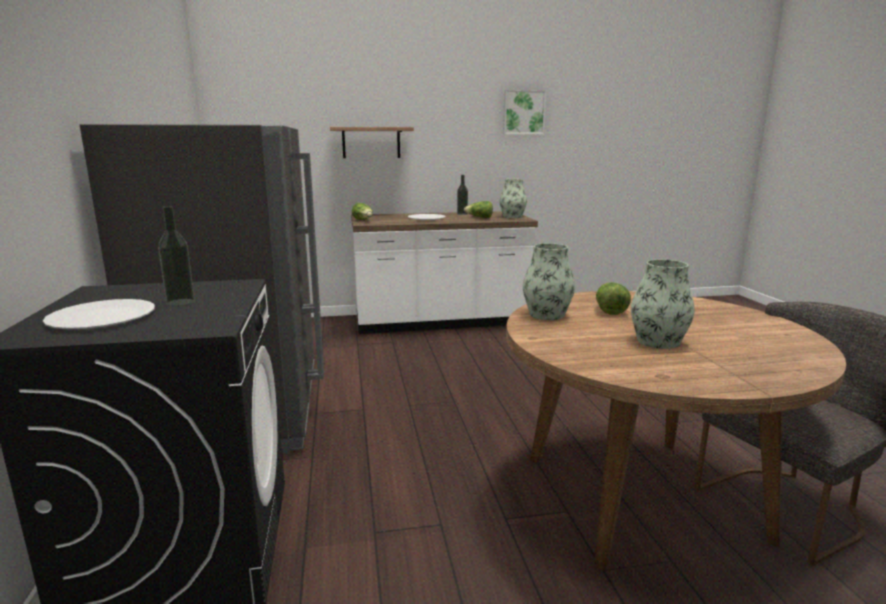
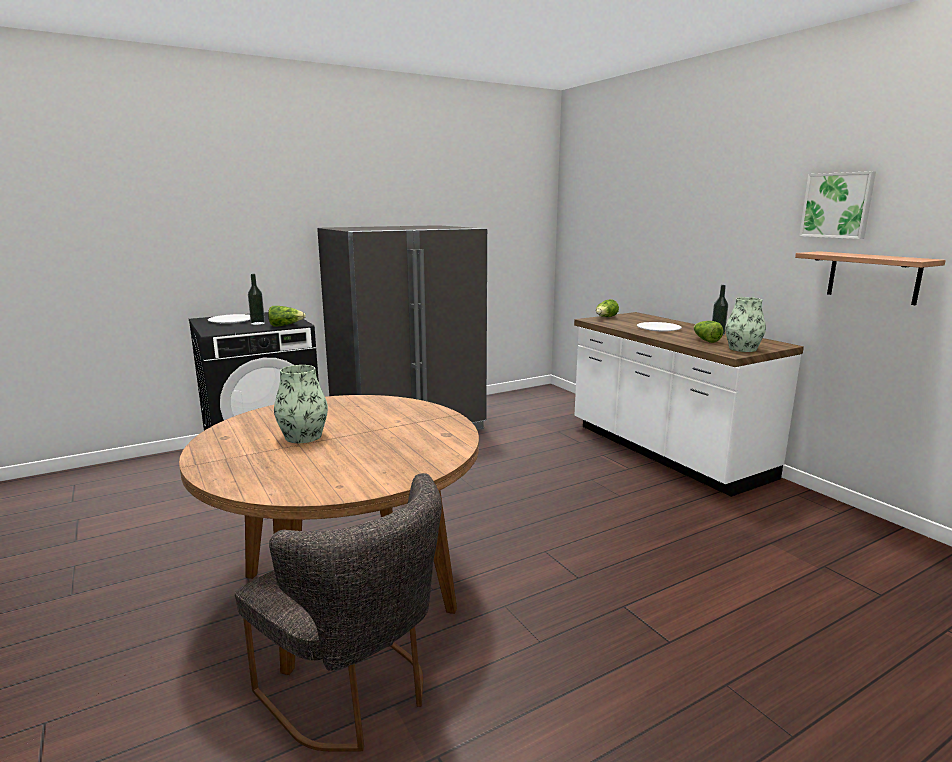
camera: 70 degrees right, 0 degrees up
(371, 142) = (661, 239): shelf -> shelf (873, 277)
(546, 314) = (366, 403): vase -> none
(610, 310) = (392, 420): lettuce -> lettuce (285, 325)

